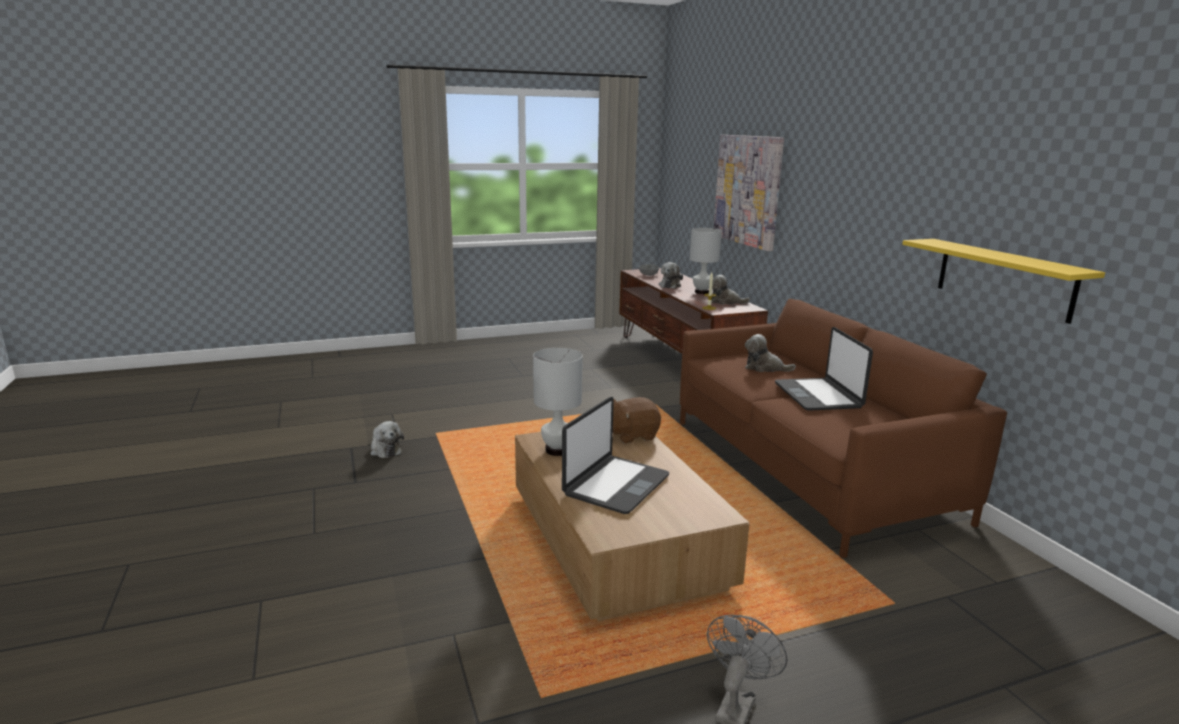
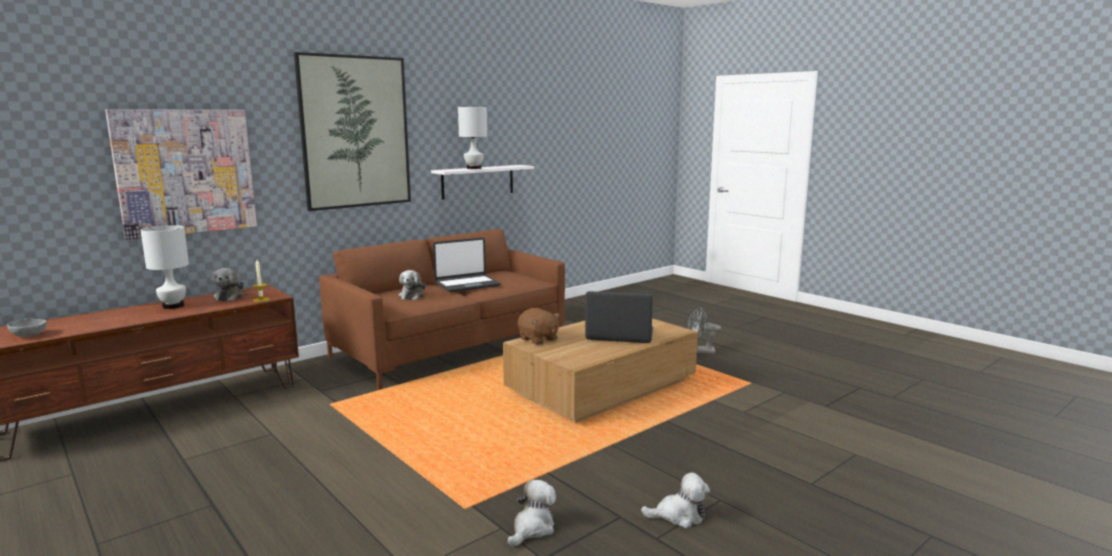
camera: 110 degrees left, 5 degrees down
(557, 450) = (587, 355): white table lamp -> white table lamp (473, 168)
(670, 285) = (122, 320): plush toy -> plush toy (679, 516)
(860, 169) = (355, 132): none -> picture
(1003, 278) = (478, 181): yellow shelf -> white shelf

